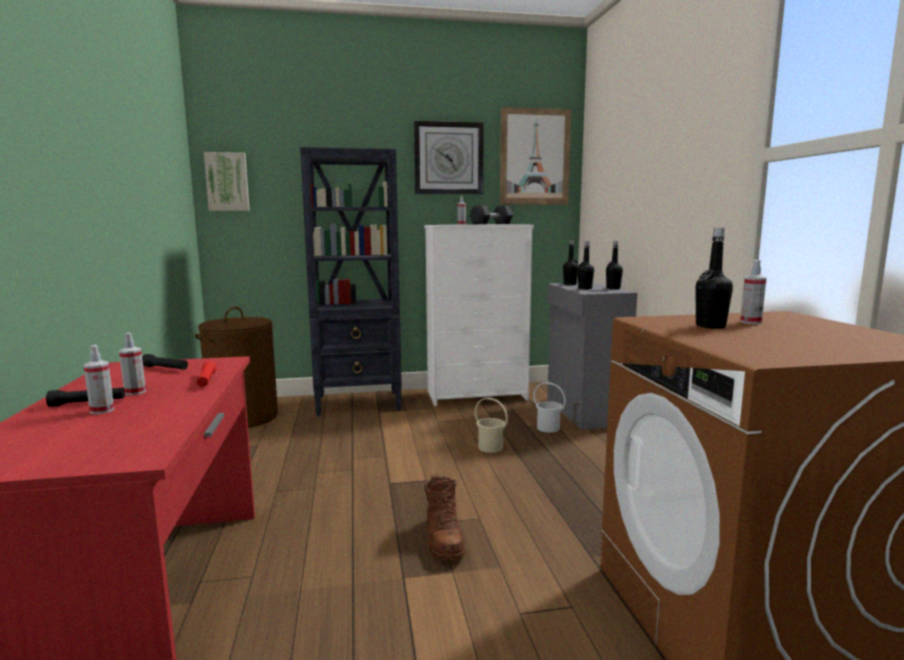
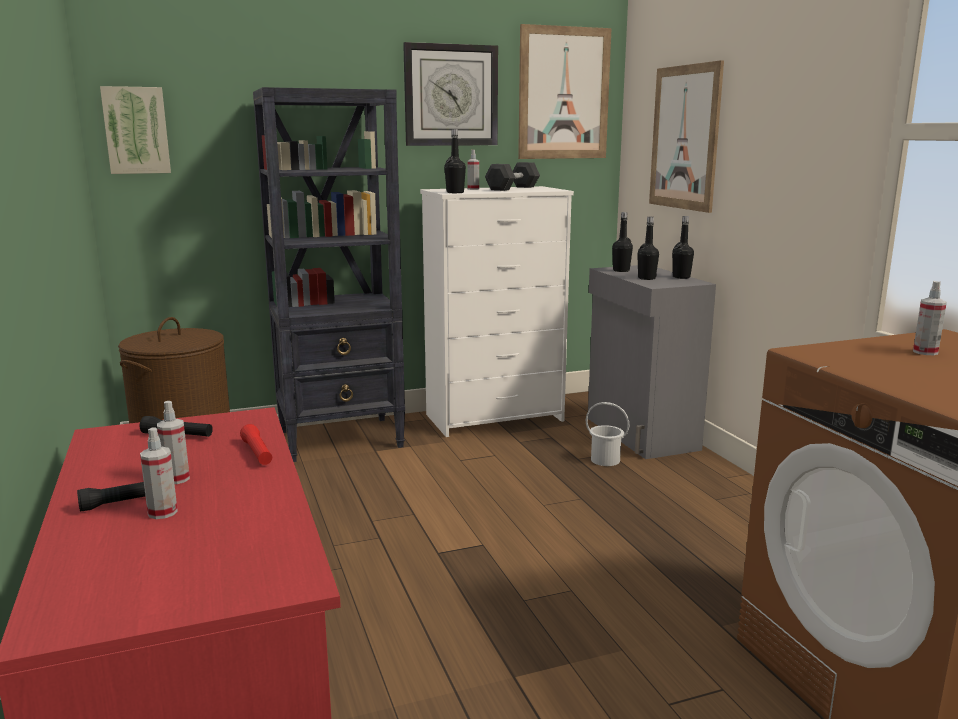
camera: 10 degrees left, 5 degrees up
(443, 540) = (541, 623): brown boot -> none
(490, 447) = (544, 492): beige bucket -> none
(618, 183) = (684, 138): none -> picture
(710, 326) = (889, 361): black bottle -> black bottle (455, 192)

